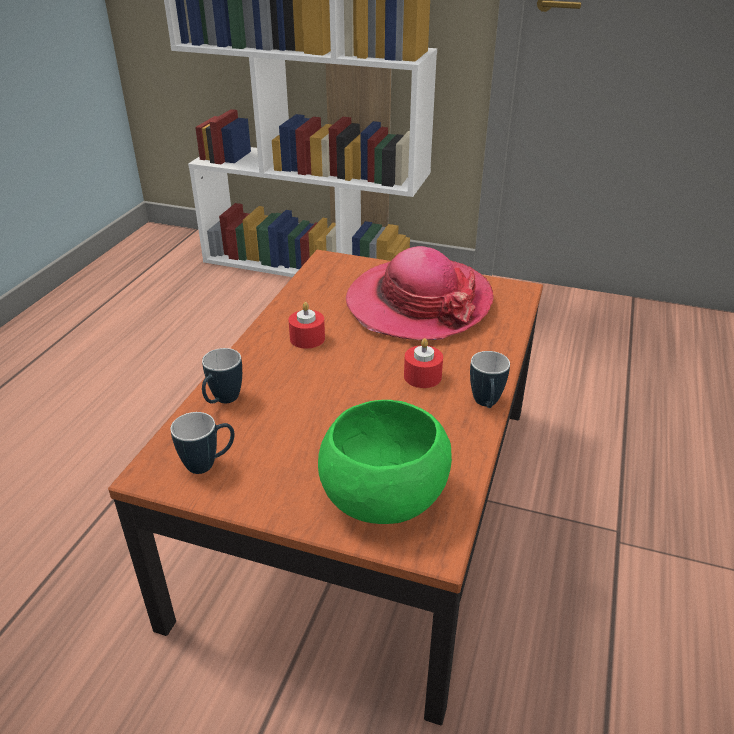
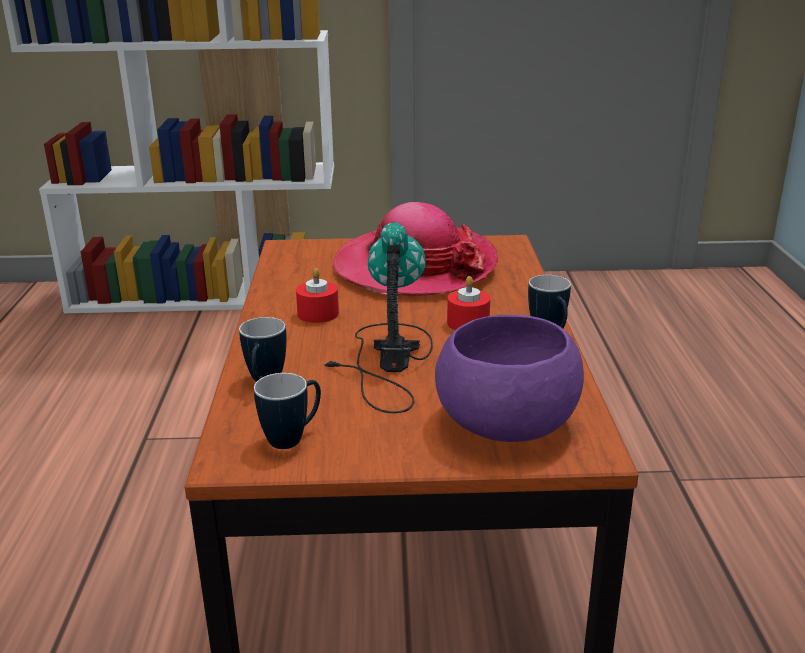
camera: 20 degrees left, 10 degrees down
(329, 402) = (386, 361): none -> table lamp
(383, 493) = (505, 421): green bowl -> purple bowl

